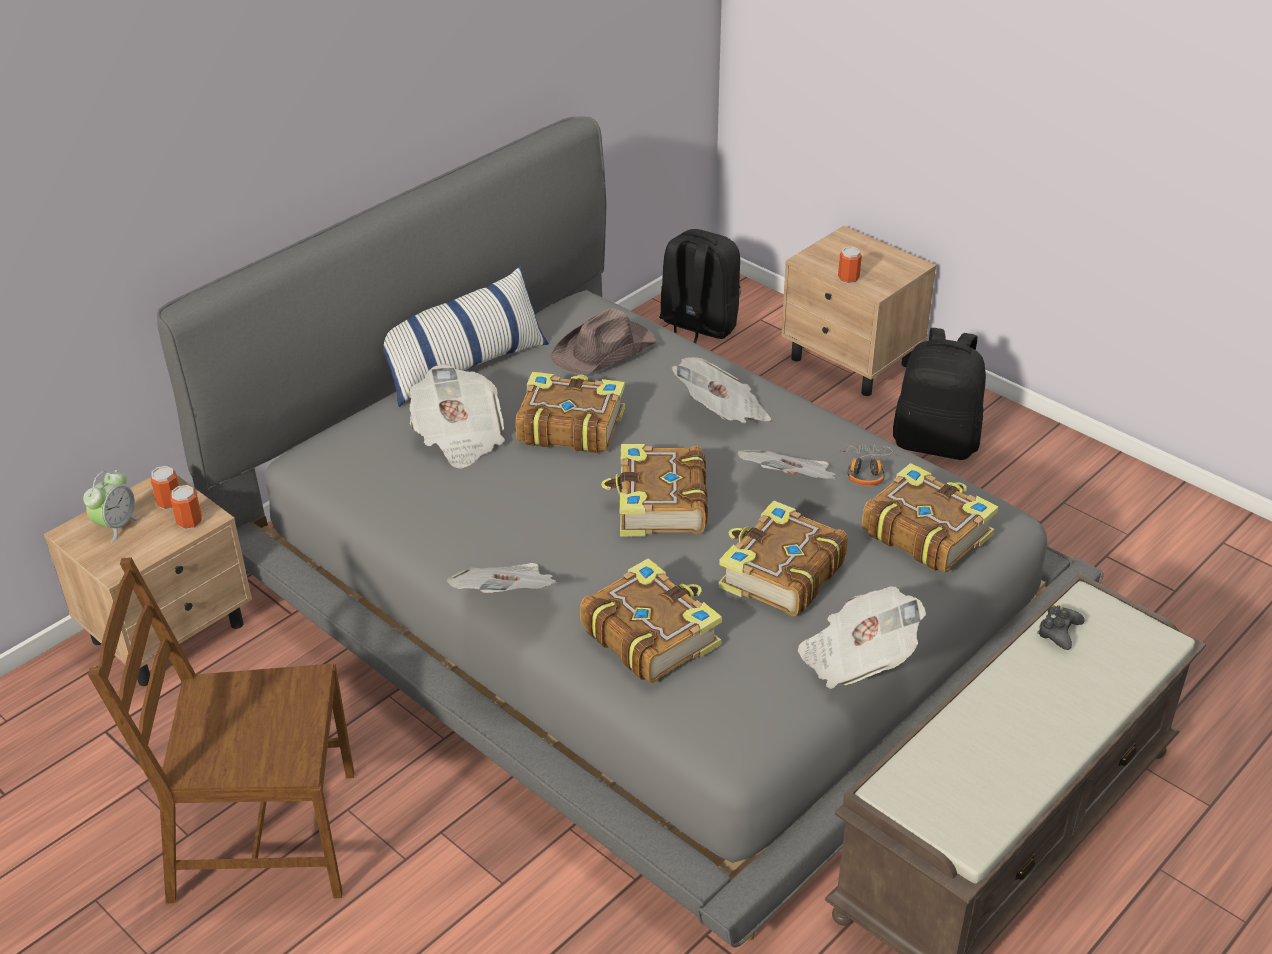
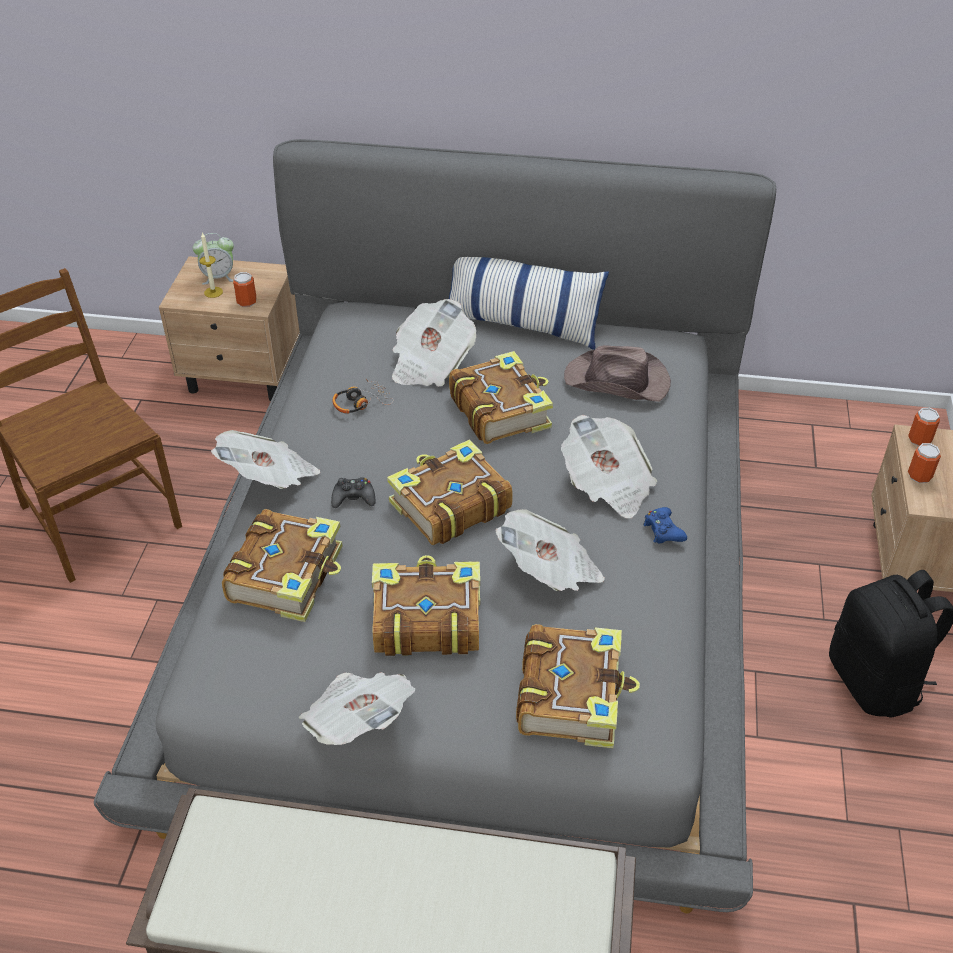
camera: 55 degrees right, 5 degrees up
(139, 539) = (213, 292): none -> candle
(169, 502) = (258, 284): can -> can (919, 440)
(697, 327) = (842, 444): black backpack -> none
(799, 411) = (663, 531): none -> blue game controller
(865, 470) = (621, 612): headphones -> headphones (361, 403)
(1059, 631) = (518, 865): black game controller -> black game controller (353, 498)

